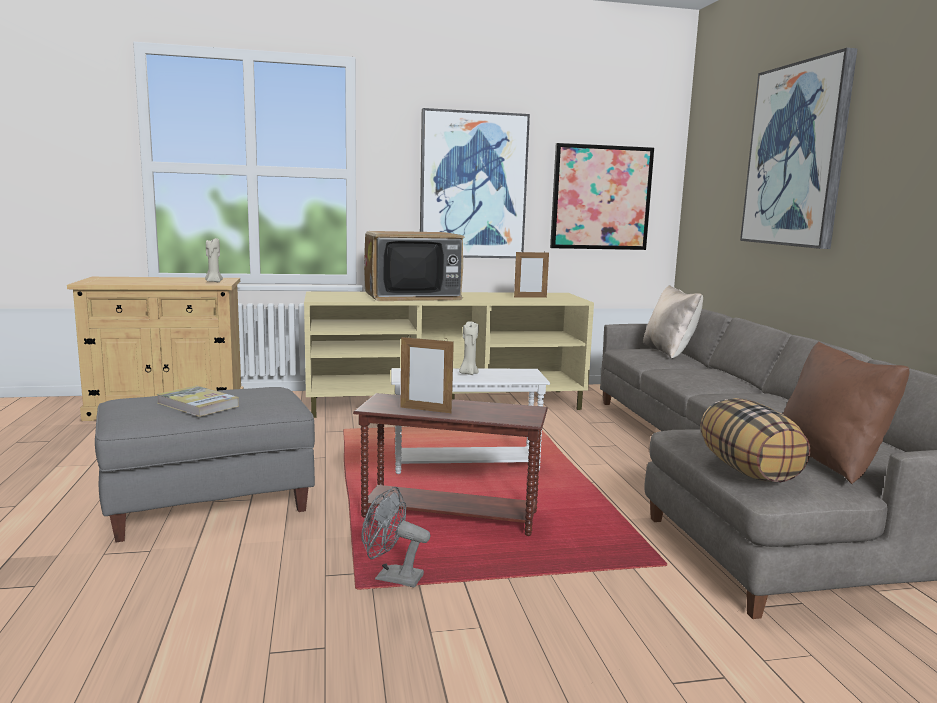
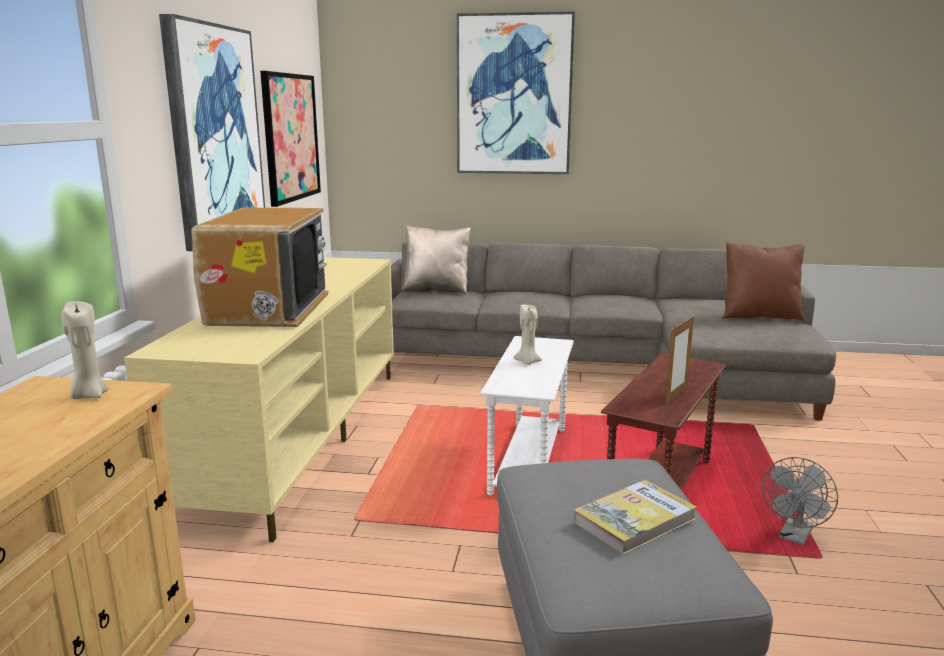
camera: 70 degrees left, 5 degrees up
(530, 297) = (333, 271): picture frame -> none
(749, 471) = (781, 336): pillow -> none

